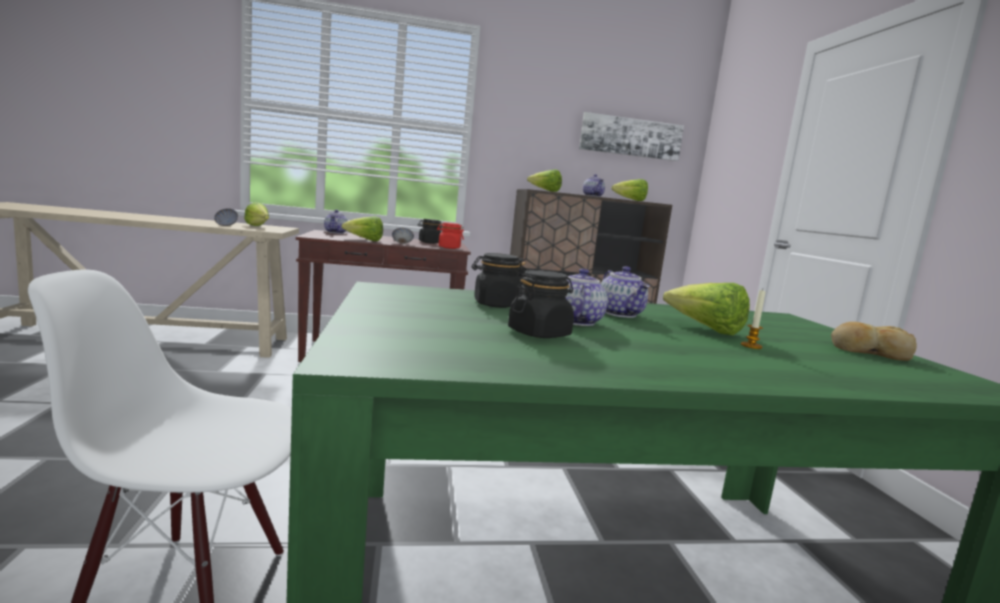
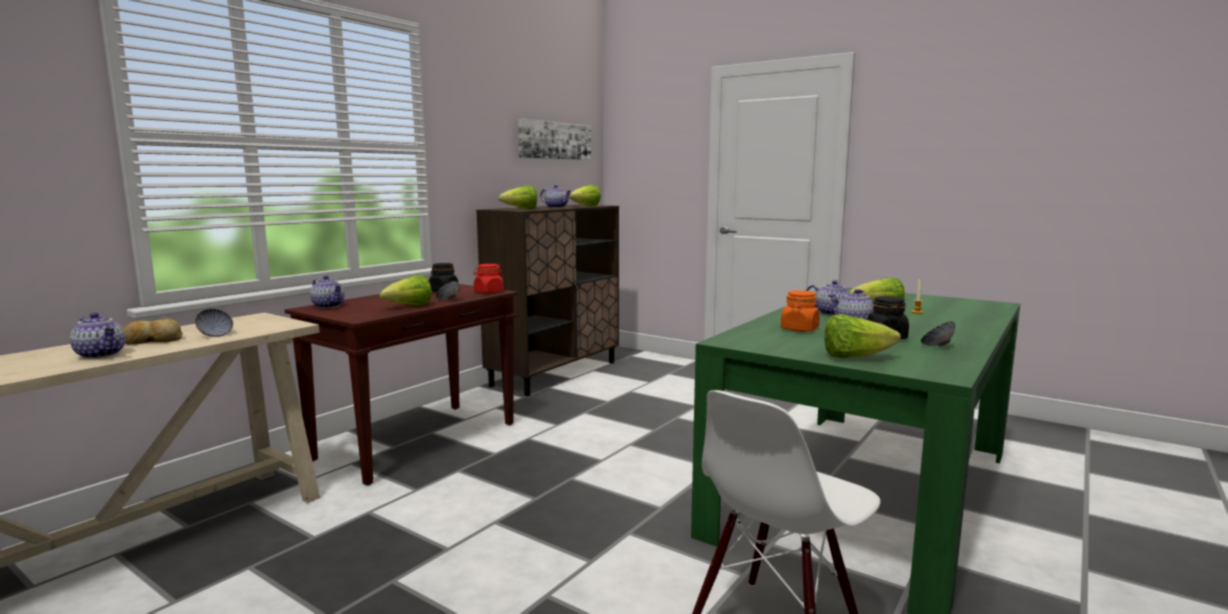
camera: 45 degrees left, 0 degrees up
(160, 219) = (102, 354): none -> teapot
(258, 227) = (242, 325): lettuce -> lettuce (855, 357)
(496, 304) = (799, 329): black jar -> orange jar
(537, 355) = (937, 346): none -> bowl
(868, 352) = (930, 299): bread -> bread (152, 340)

